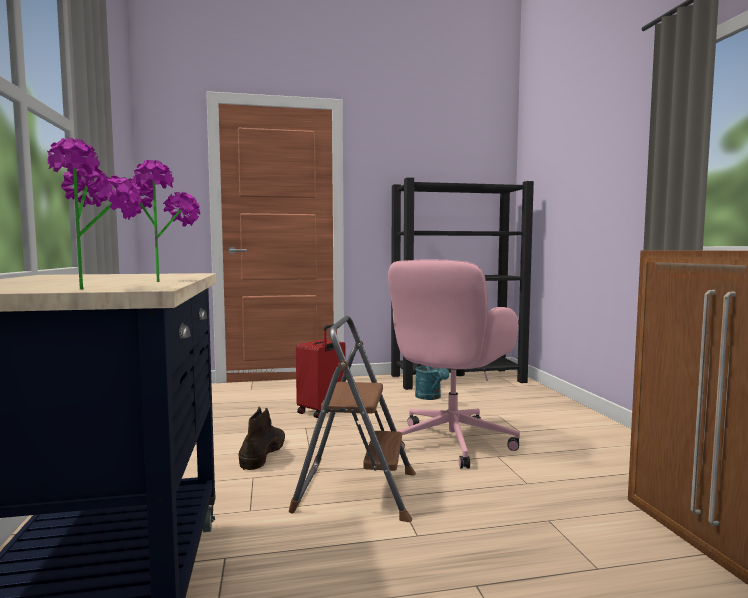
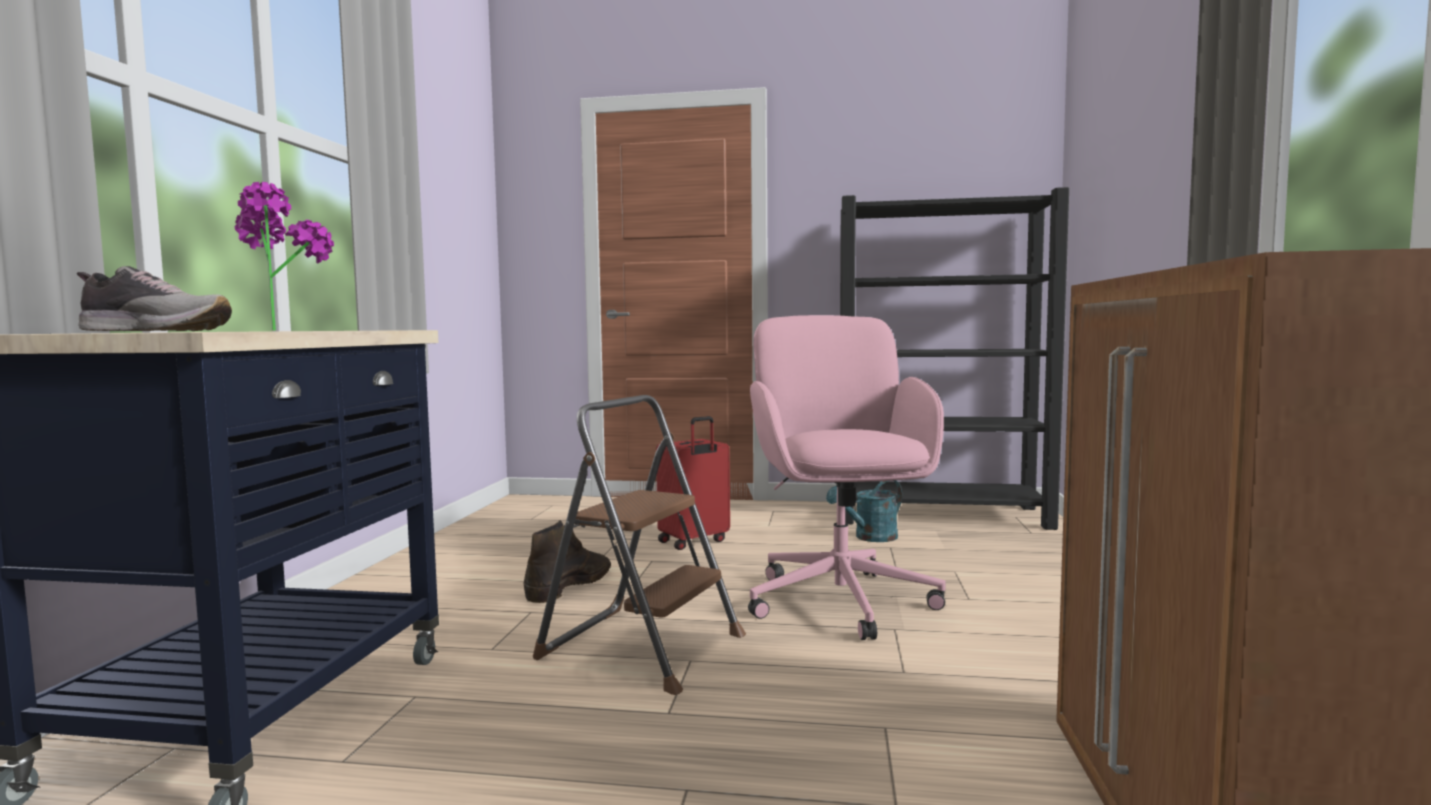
camera: 20 degrees right, 0 degrees up
(98, 288) = (157, 331): potted plant -> shoe
(430, 397) = (870, 538): turquoise watering can -> turquoise watering can turned 60 degrees clockwise
(452, 442) = (841, 601): pink office chair -> pink office chair turned 120 degrees clockwise

